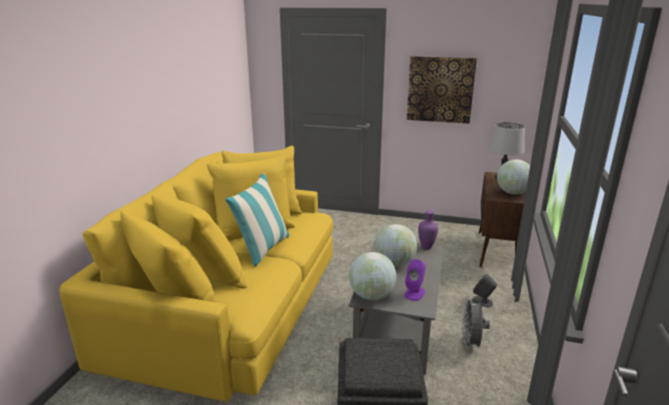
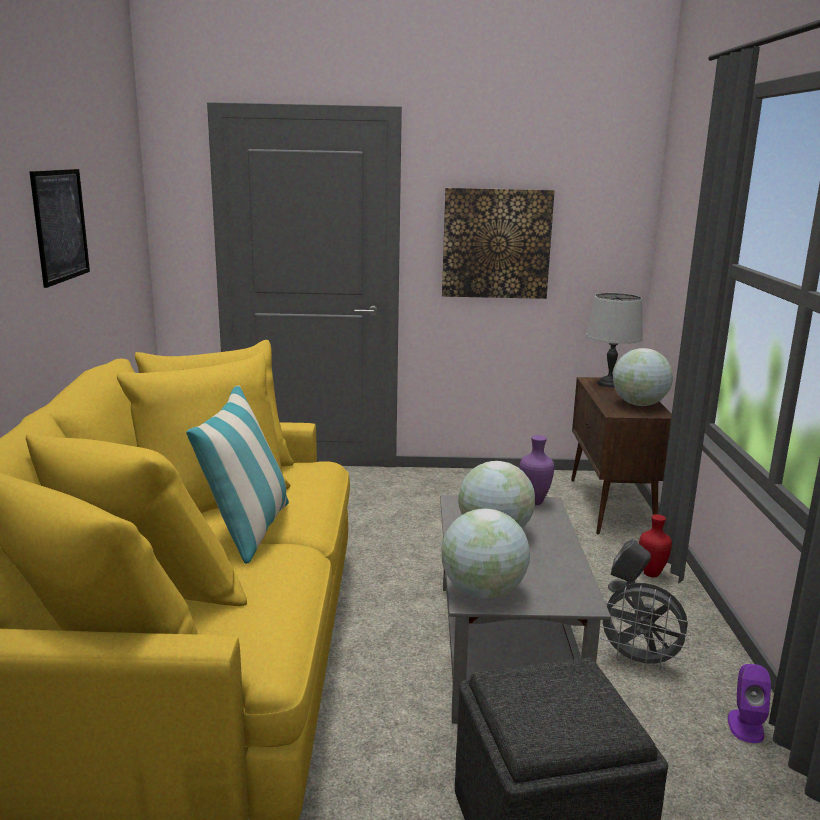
camera: 15 degrees left, 5 degrees down
(190, 83) = (60, 225): none -> picture
(414, 293) = (554, 578): purple speaker -> purple speaker (745, 725)
(471, 344) = (640, 661): grey fan -> grey fan turned 60 degrees counterclockwise
(502, 295) = (652, 574): none -> red vase

